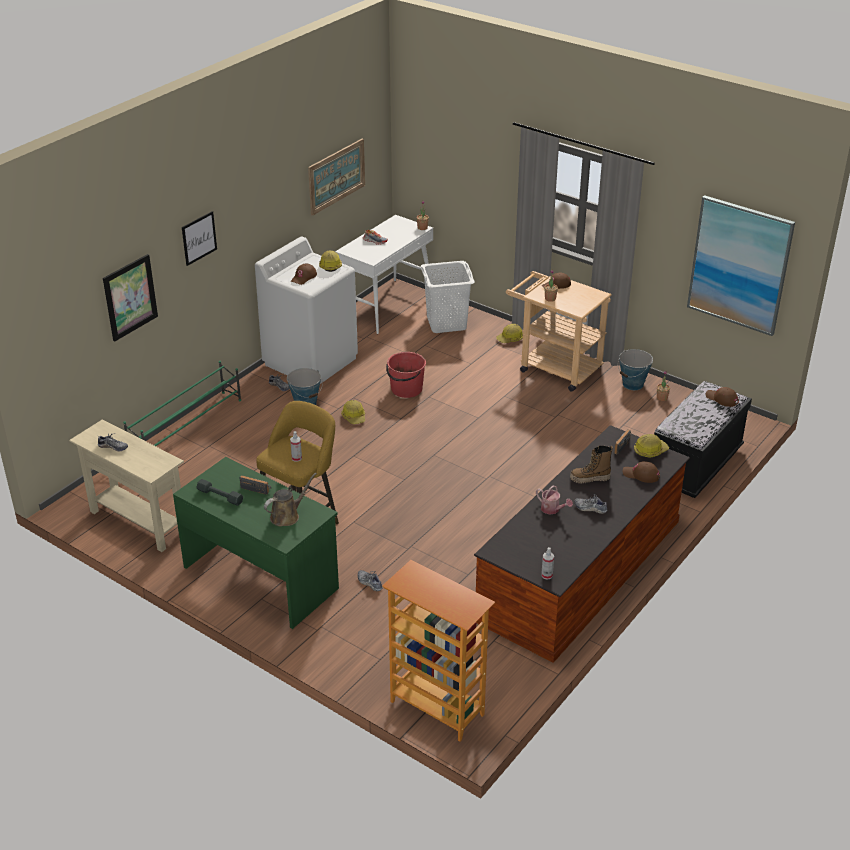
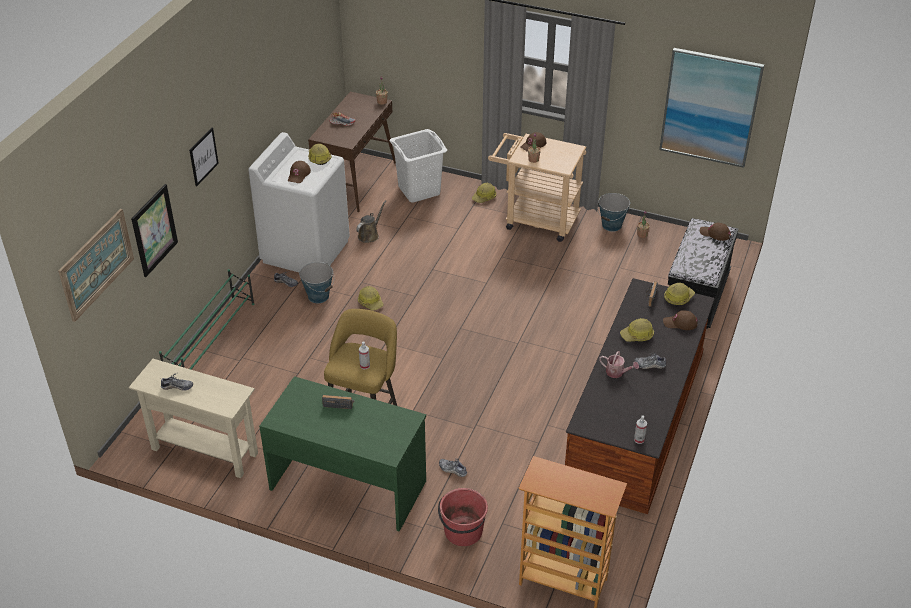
camera: 15 degrees left, 5 degrees up
(220, 496) = (307, 419): grey dumbbell -> none
(287, 516) = (380, 427): brown watering can -> brown watering can (369, 235)
(336, 176) = (303, 66): picture -> picture (96, 264)
(386, 306) = (355, 181): white console table -> brown console table
(406, 389) = (408, 265): red bucket -> red bucket (463, 532)
(590, 479) = (637, 335): boot -> hard hat

